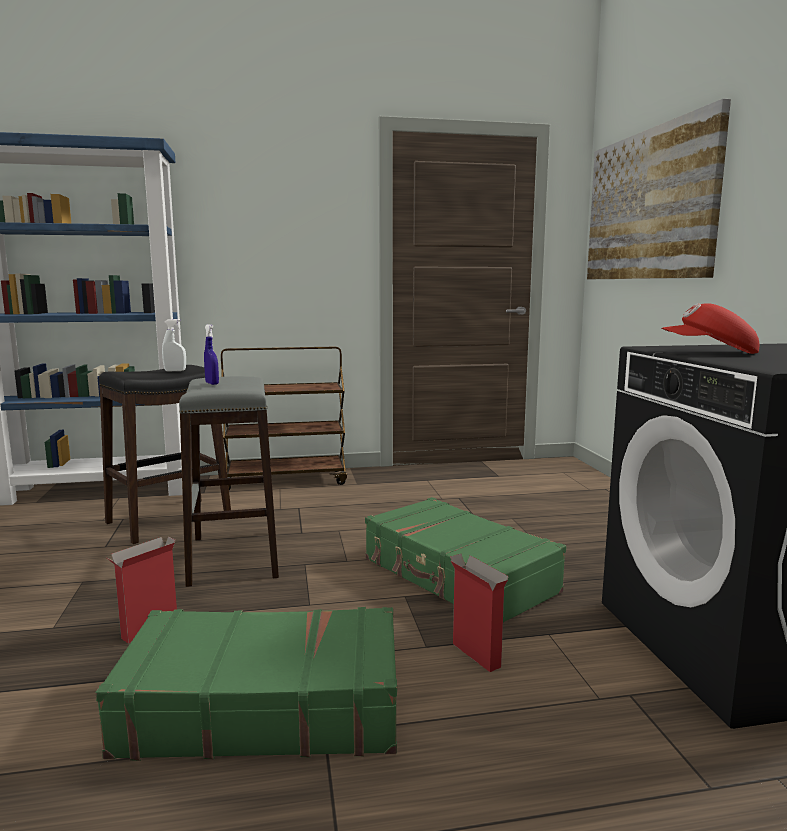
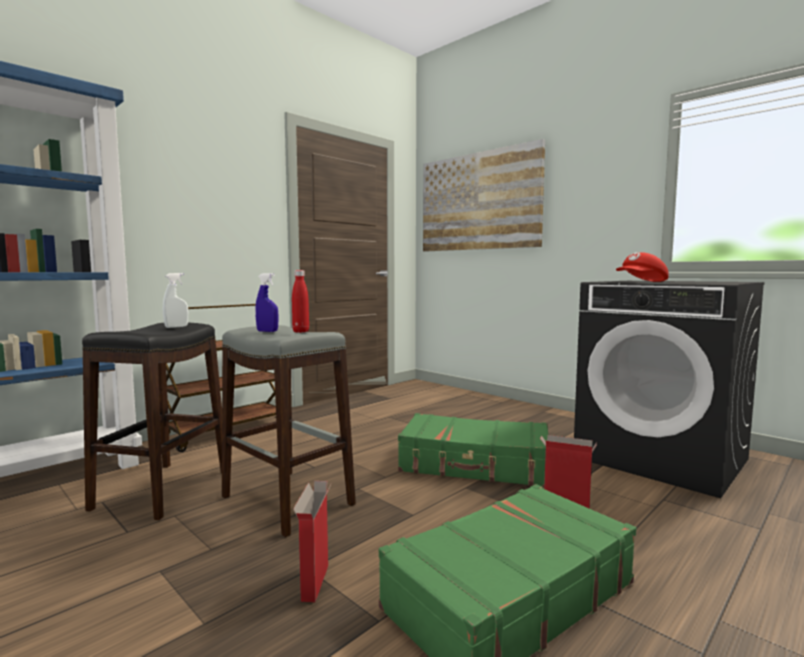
camera: 35 degrees left, 5 degrees down
(223, 387) = (301, 331): none -> red bottle

